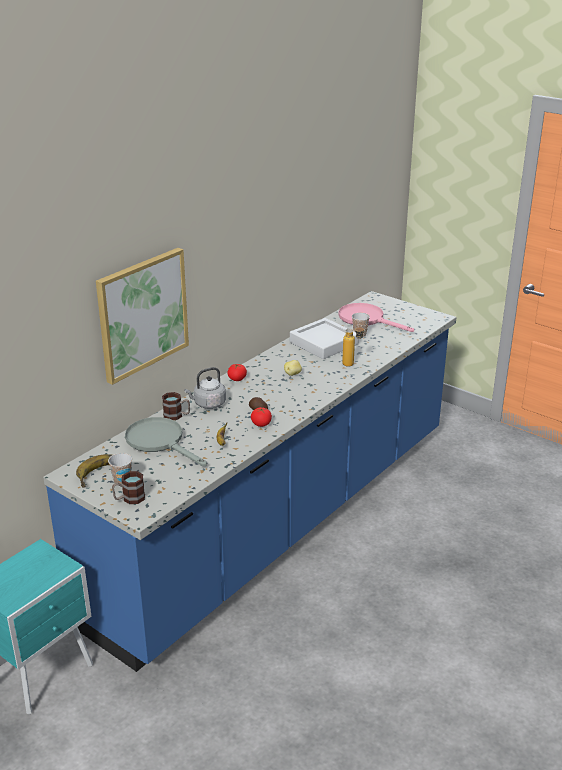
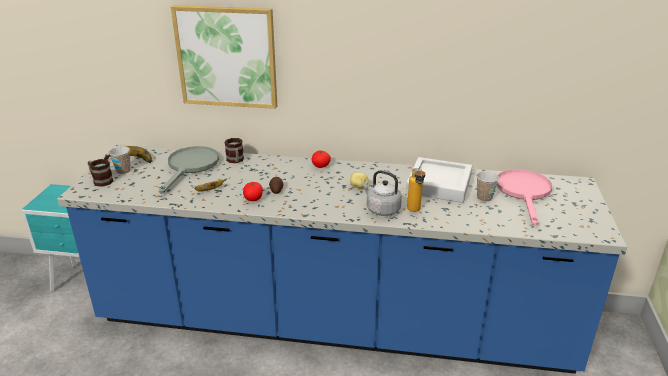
camera: 60 degrees right, 0 degrees up
(208, 404) = (266, 167): grey kettle -> grey kettle (381, 209)

